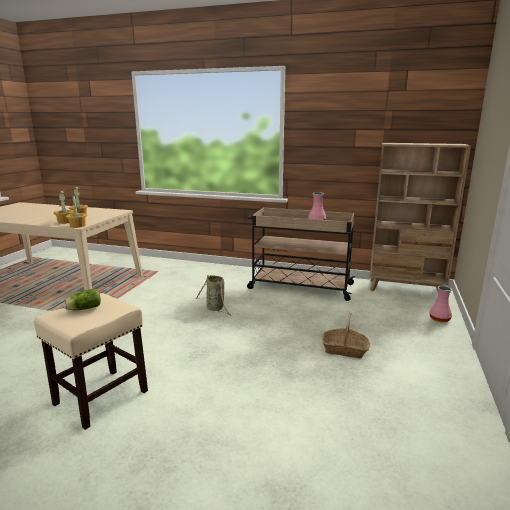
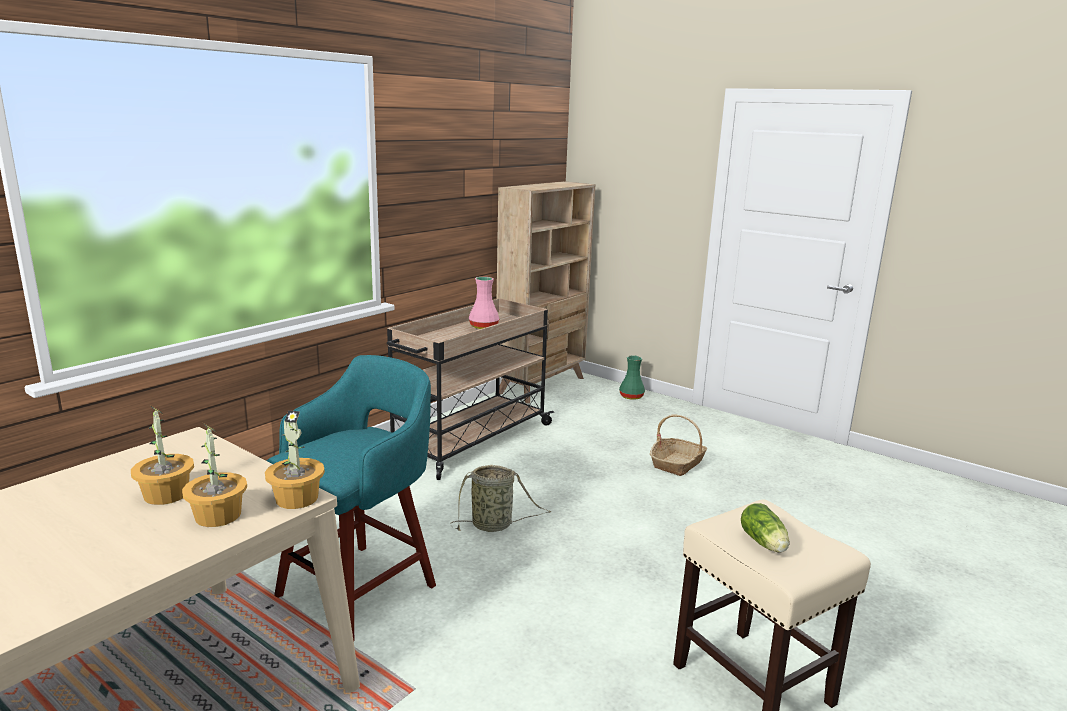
camera: 70 degrees left, 0 degrees up
(150, 294) = (361, 588): none -> turquoise stool
(439, 319) = (632, 397): pink vase -> green vase

